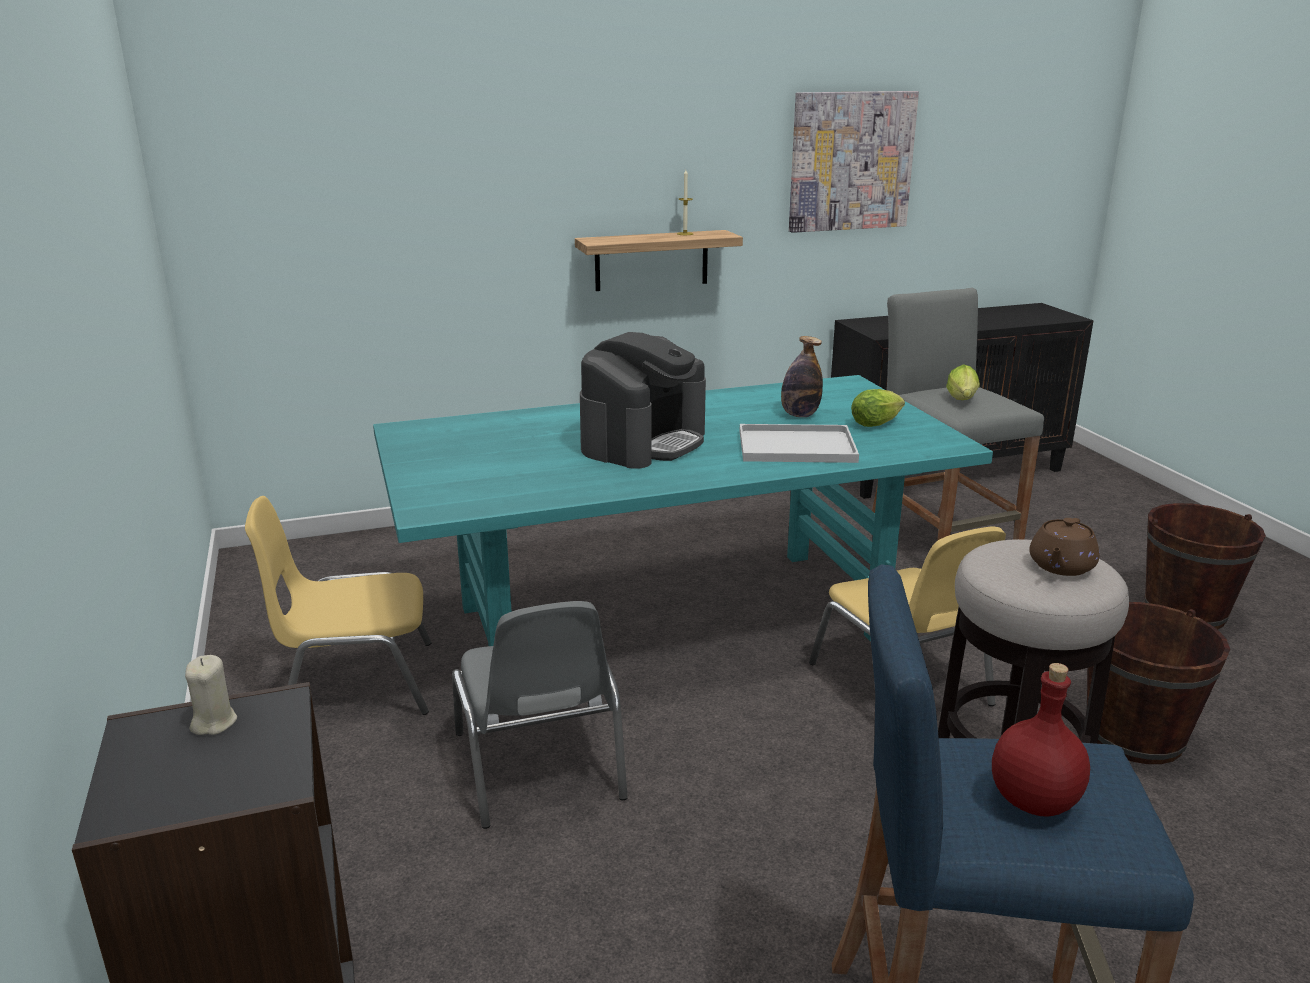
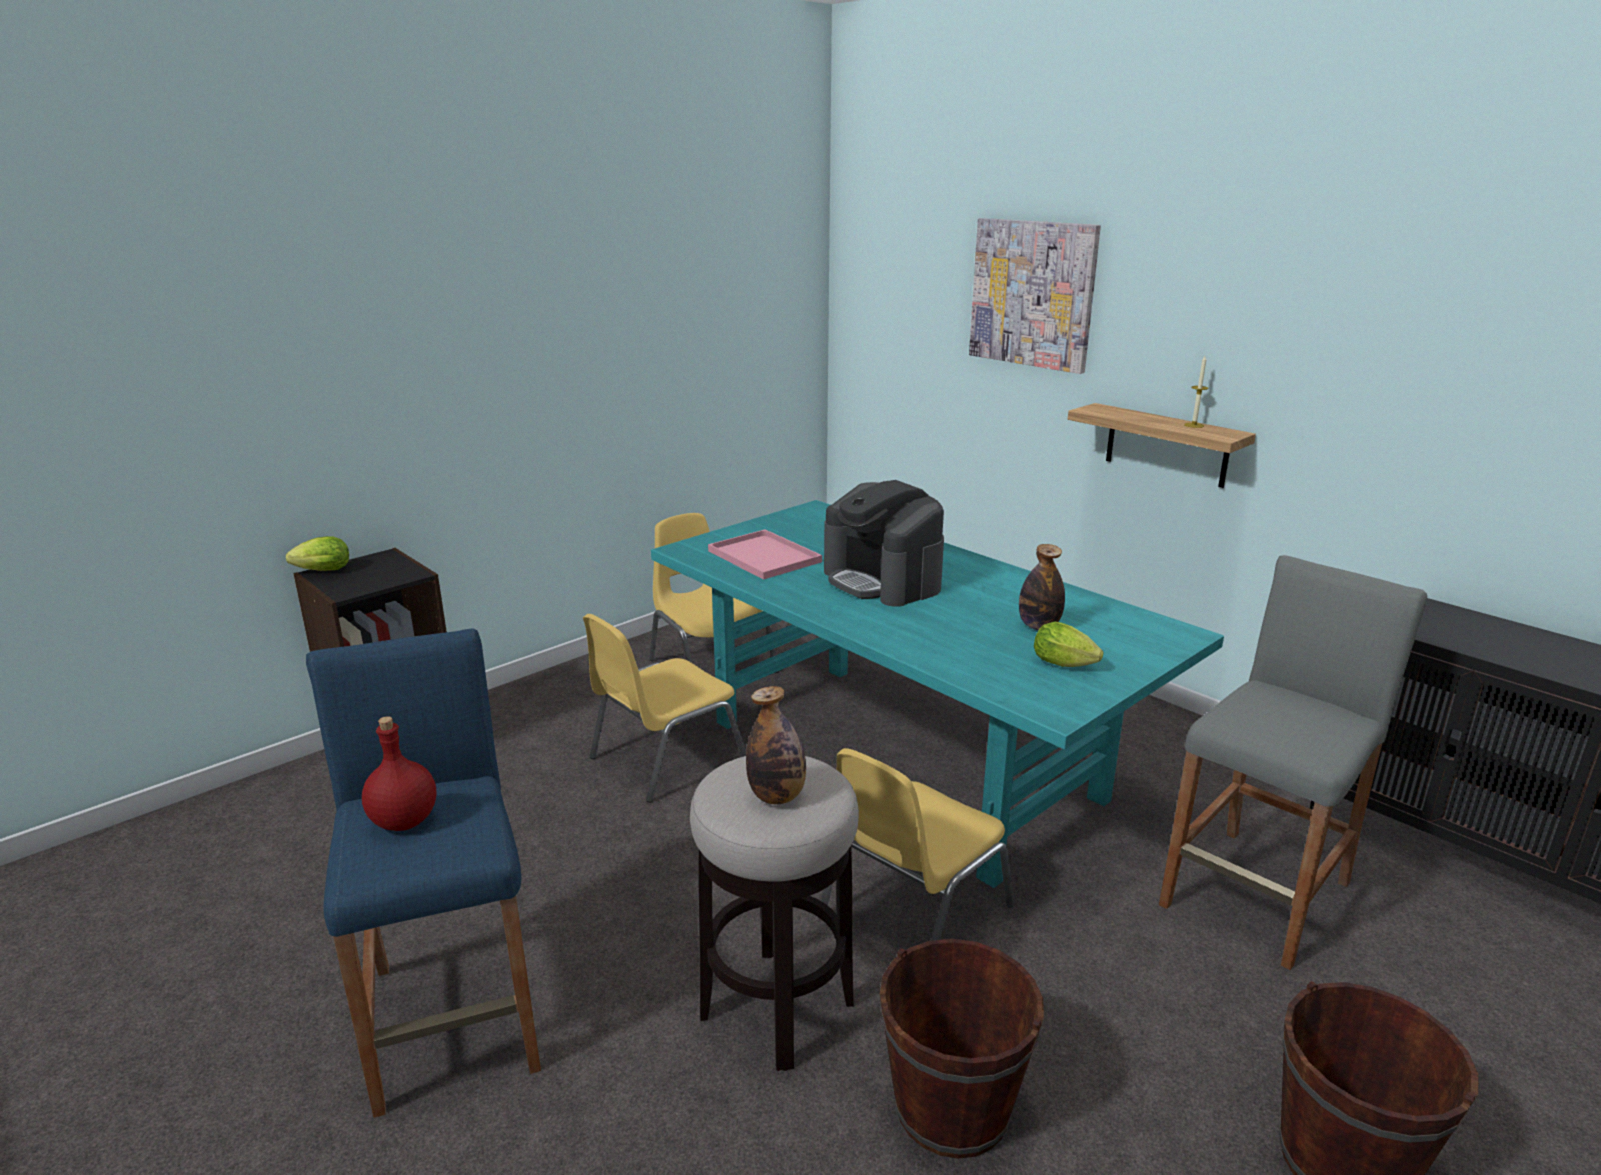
camera: 65 degrees right, 0 degrees up
(214, 722) = (393, 567): beige candle -> none
(508, 477) = (762, 556): none -> pink tray
(540, 767) = (665, 759): grey chair -> yellow chair
(644, 442) = (882, 581): coffee machine -> coffee machine turned 45 degrees clockwise
(799, 446) = (951, 638): white tray -> none
(851, 161) = (1451, 386): picture -> picture (1032, 294)
(962, 401) = (1267, 712): lettuce -> lettuce (320, 571)
(1061, 566) = (777, 796): brown teapot -> bottle

